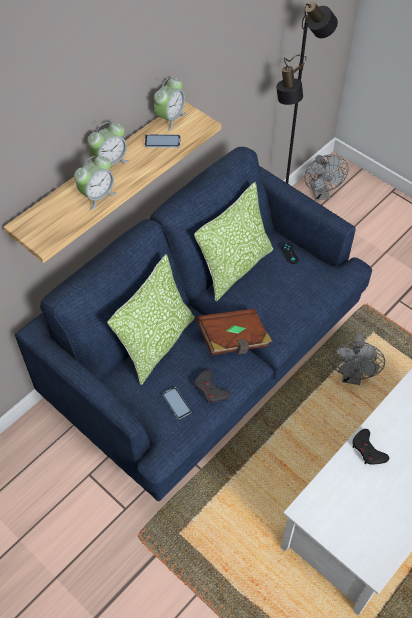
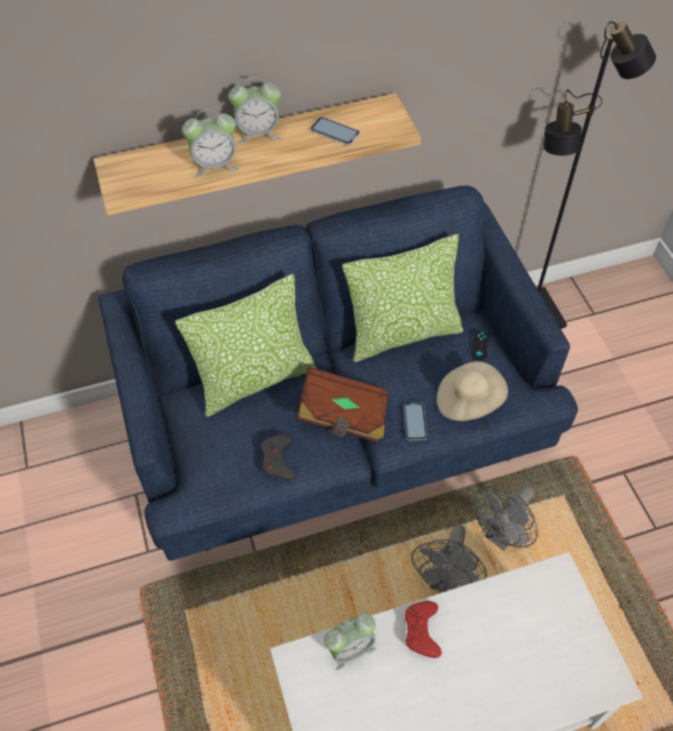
camera: 30 degrees right, 0 degrees up
(170, 118) = (364, 109): alarm clock -> alarm clock (350, 648)
(176, 403) = (230, 457): phone -> phone (415, 422)
(306, 293) = (468, 401): none -> beige hat
(321, 194) = (603, 300): grey fan -> grey fan (445, 580)
(368, 450) = (422, 631): black game controller -> red game controller

